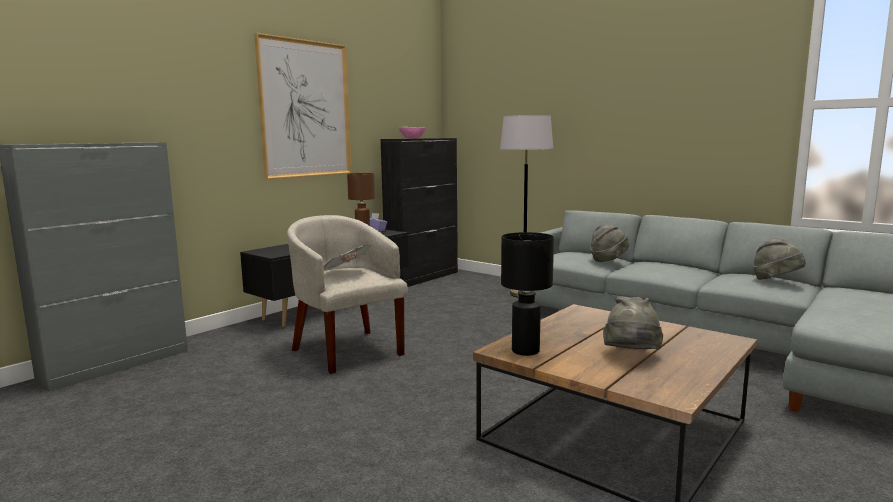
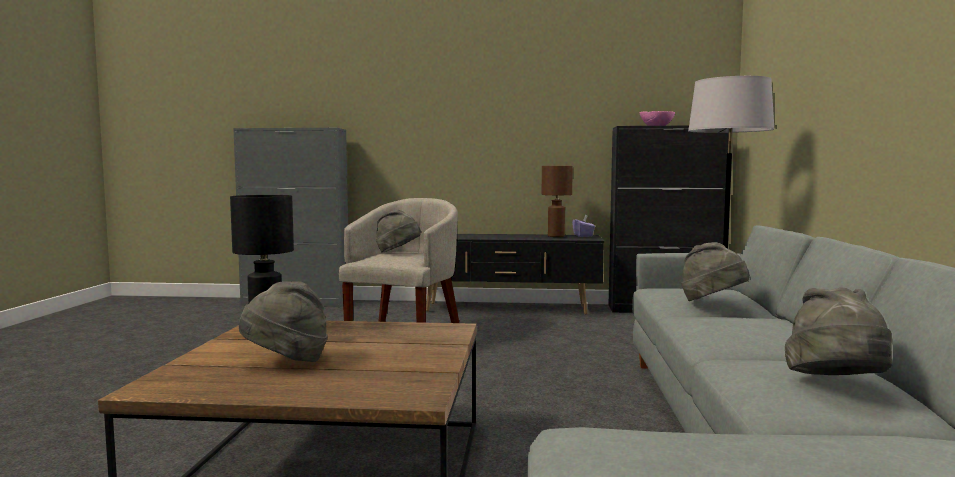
camera: 55 degrees right, 5 degrees down
(306, 109) = (509, 97): picture -> none
(346, 272) = (398, 252): newspaper -> grey hat

